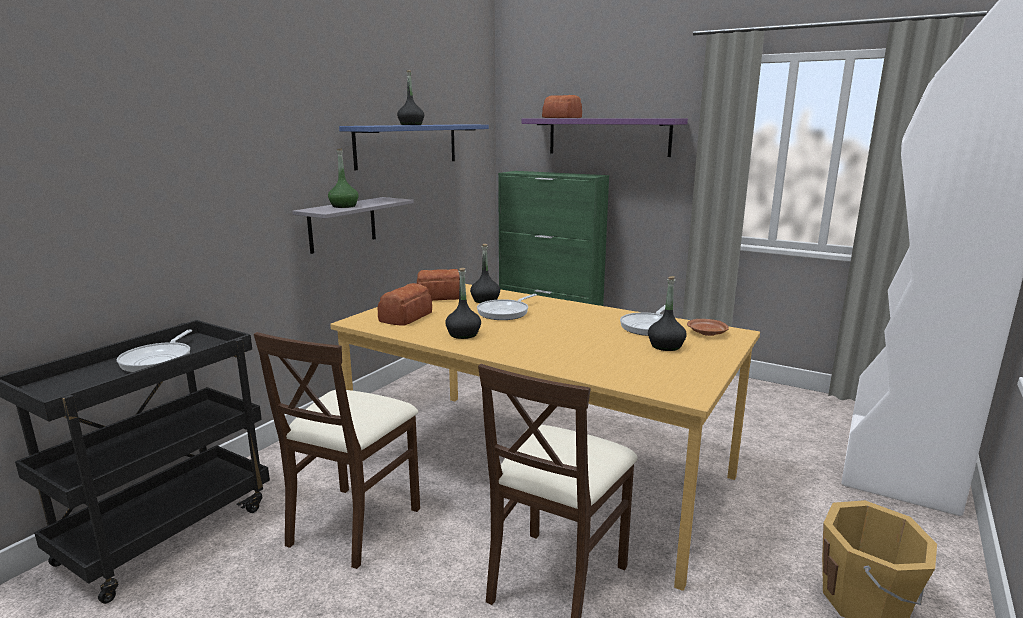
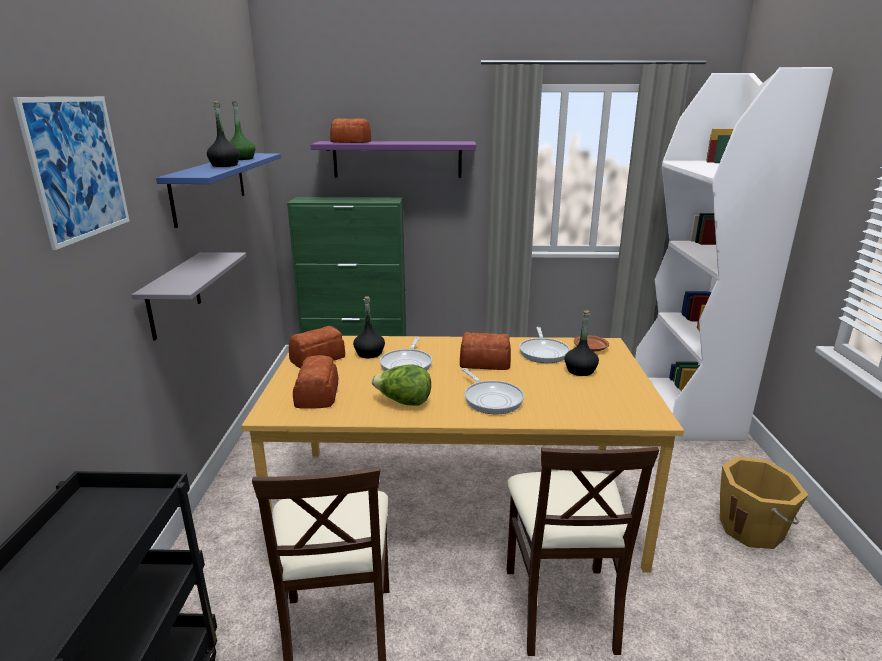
camera: 30 degrees left, 5 degrees up
(159, 360) = (83, 548): frying pan -> frying pan (491, 399)
(253, 105) = (78, 168): none -> picture
(344, 206) = (187, 276): green bottle -> green bottle (241, 159)
(463, 334) = (403, 402): black bottle -> lettuce
(577, 323) = (483, 362): none -> bread

